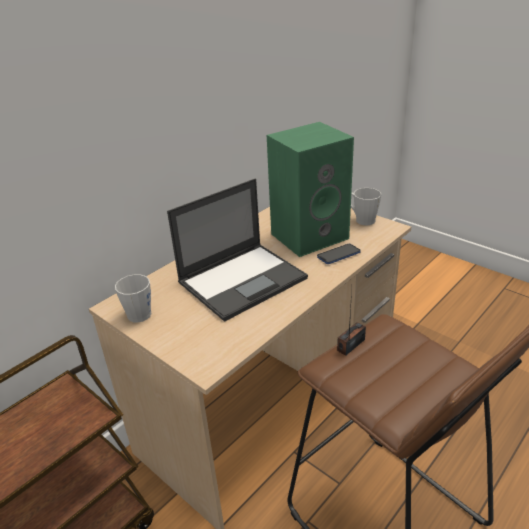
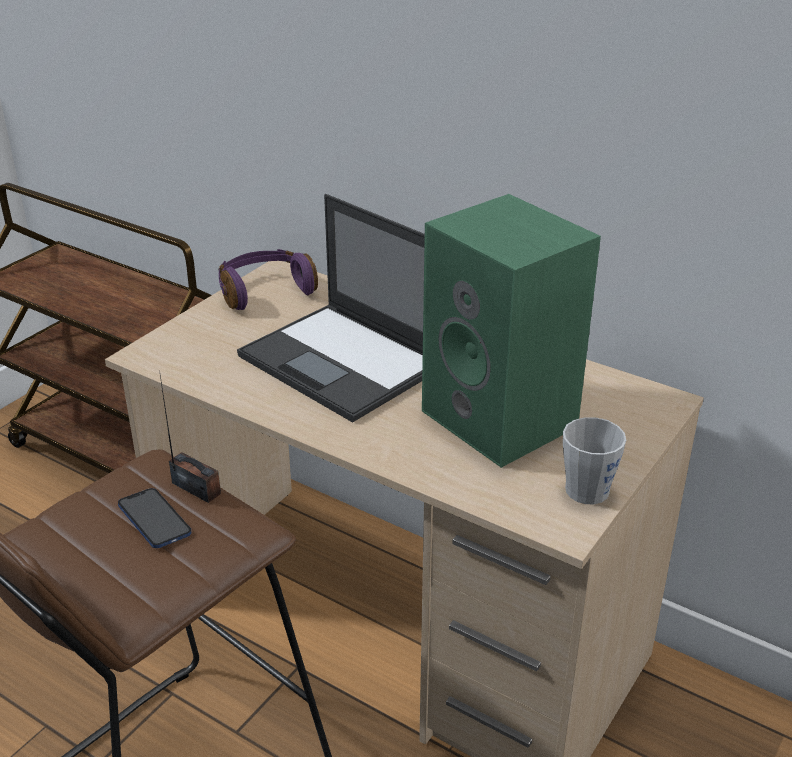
camera: 80 degrees right, 0 degrees up
(138, 311) = (265, 291): grey mug -> purple headphones
(338, 255) = (435, 455): phone -> phone (154, 520)

